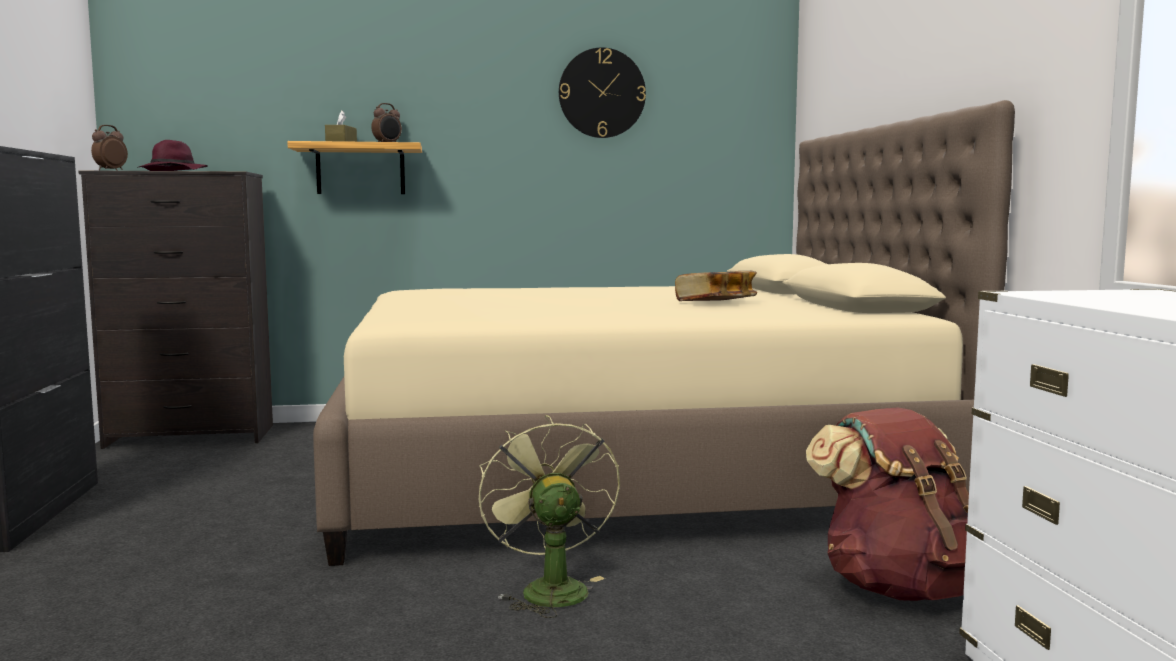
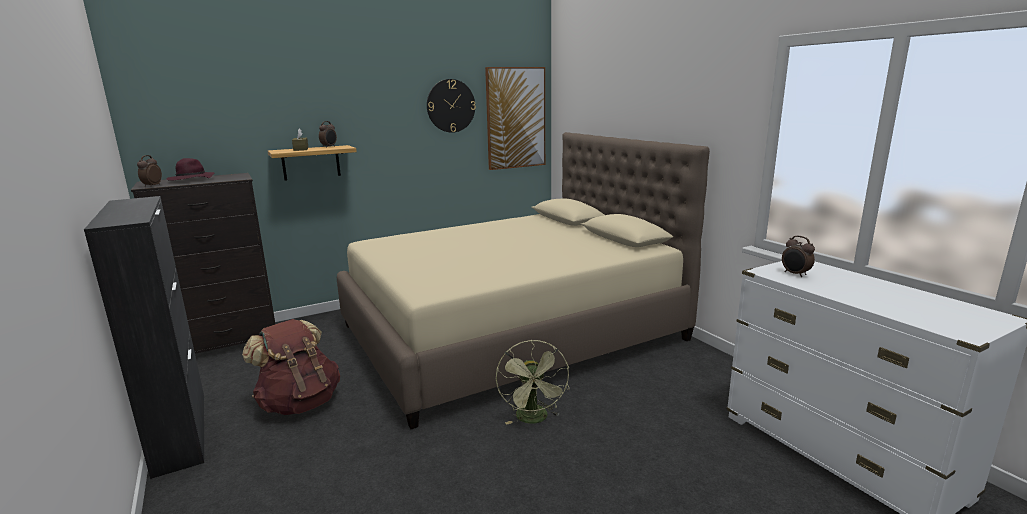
camera: 20 degrees left, 10 degrees up
(548, 589) = (534, 419): green fan -> green fan turned 150 degrees counterclockwise
(715, 303) = (556, 242): book -> none
(723, 121) = (515, 118): none -> picture
(900, 588) = (680, 384): brown backpack -> brown backpack (299, 403)
(1100, 296) = (795, 274): none -> alarm clock

